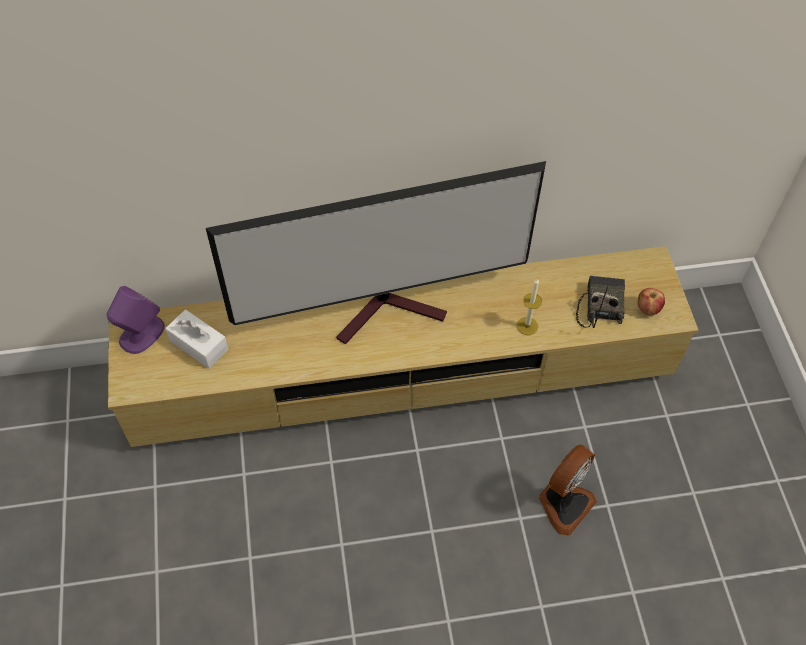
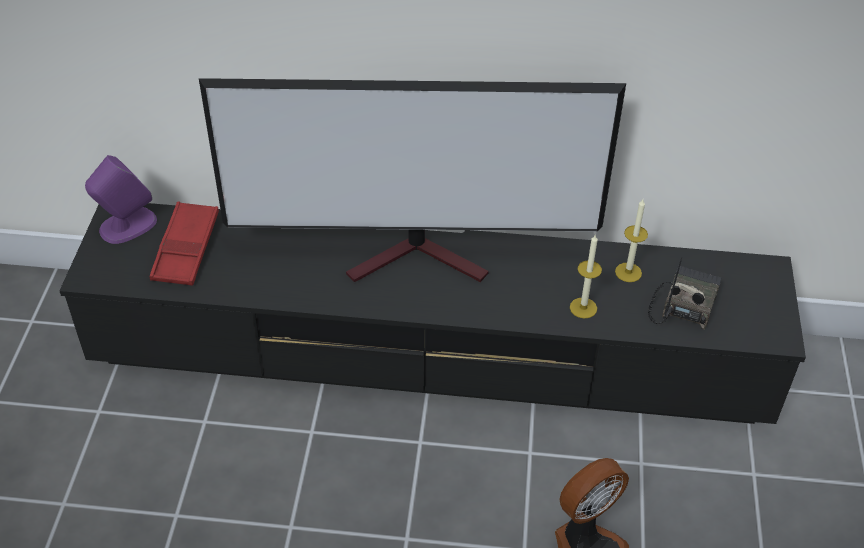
camera: 15 degrees right, 10 degrees down
(199, 345) = (186, 249): white tissue box -> red tray
(402, 374) = (430, 355): beige tv stand -> black tv stand
(551, 287) = (628, 272): none -> candle
(648, 309) = (745, 320): apple -> none

